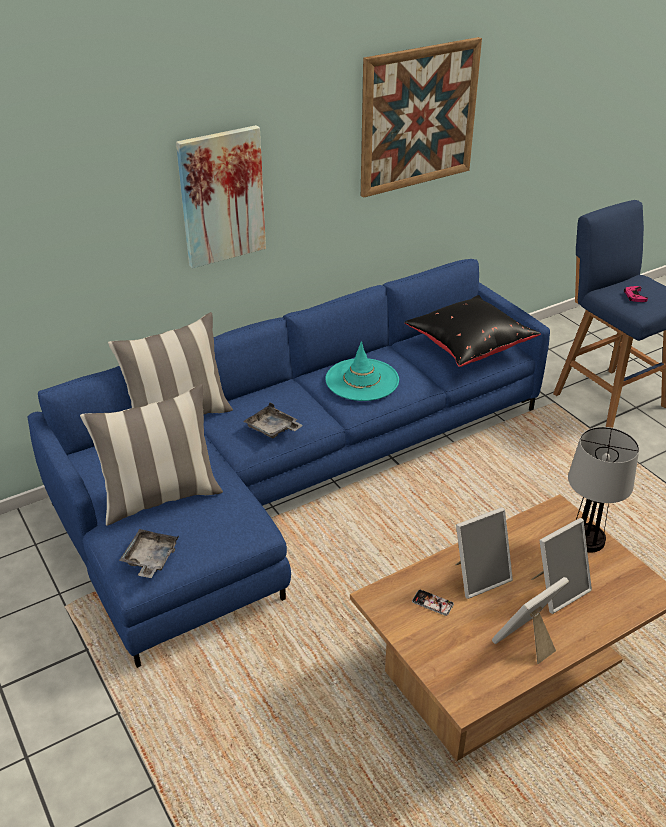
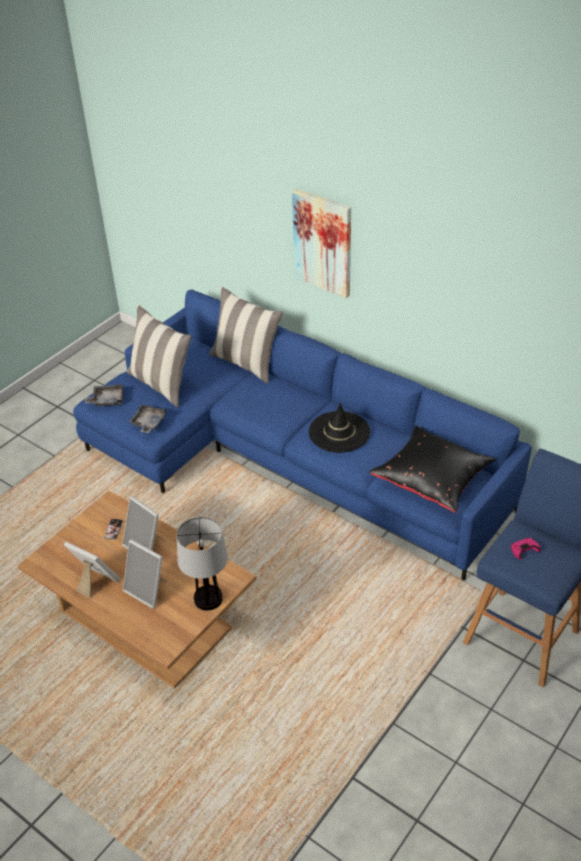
camera: 70 degrees right, 5 degrees up
(272, 429) = (252, 406): grey tray -> grey tray (148, 423)
(362, 380) = (339, 432): turquoise hat -> black hat
(418, 117) = (493, 276): picture -> none

